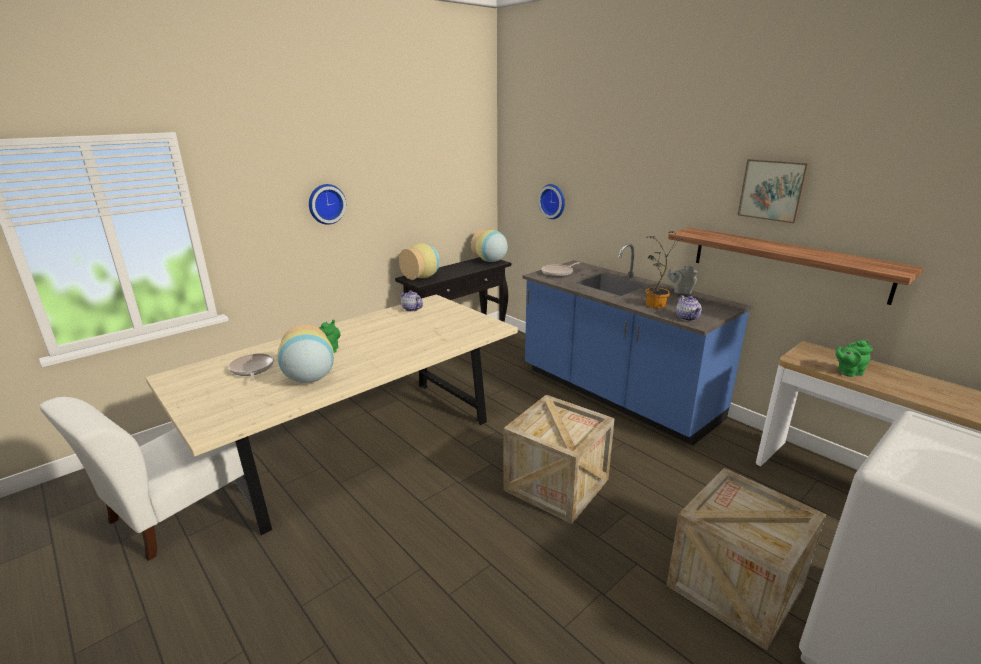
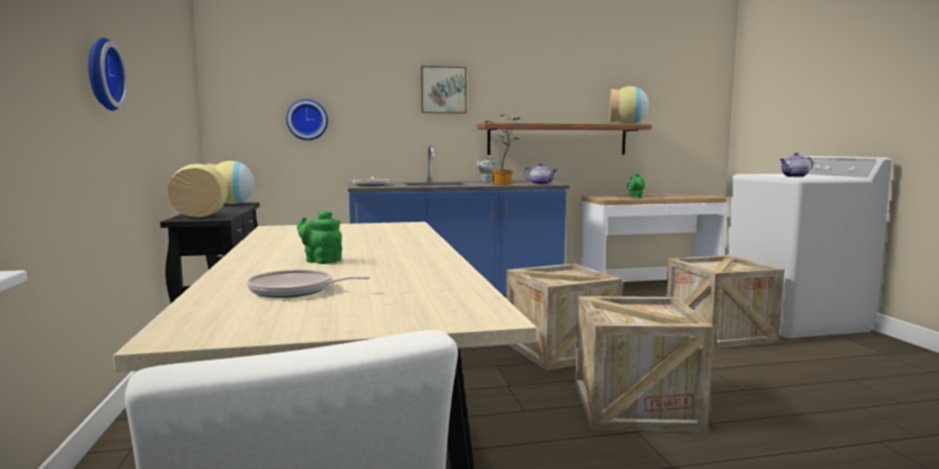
camera: 60 degrees left, 15 degrees down
(309, 378) = (400, 272): vase -> vase (627, 124)
(411, 309) = (278, 233): teapot -> teapot (794, 176)
(468, 557) = (635, 406): none -> crate
(773, 190) = (539, 85): picture -> picture (443, 90)

